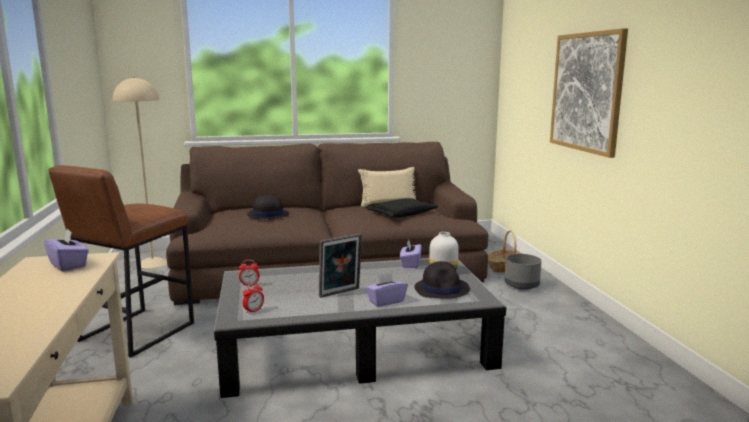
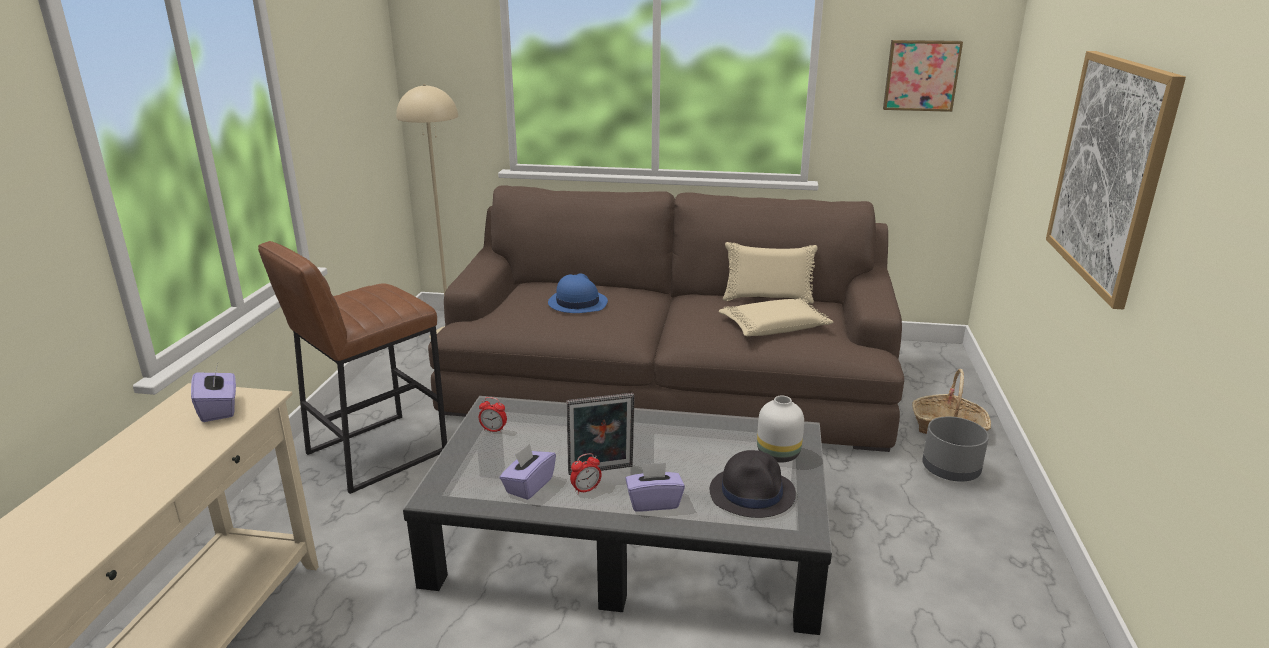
camera: 20 degrees right, 10 degrees up
(253, 311) = (469, 483): alarm clock -> alarm clock (586, 489)
(267, 215) = (577, 303): black hat -> blue hat
(402, 212) = (774, 324): black pillow -> beige pillow
(410, 264) = (738, 428): purple tissue box -> purple tissue box (529, 485)
(451, 69) = (921, 75): none -> picture

